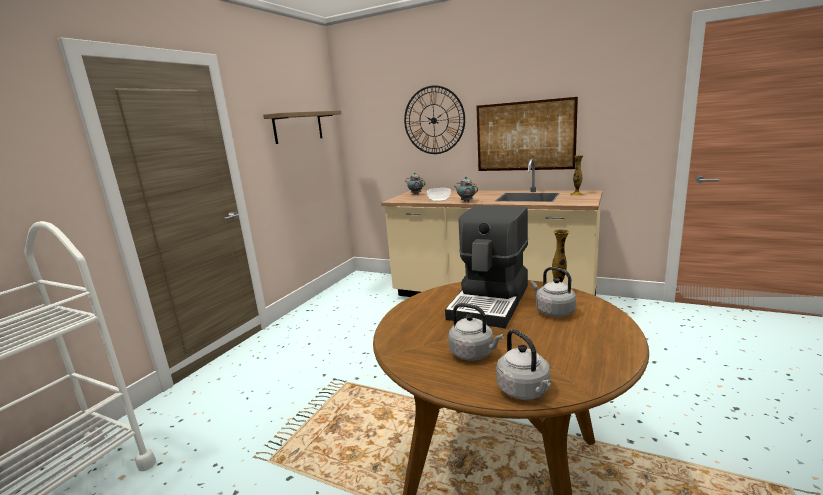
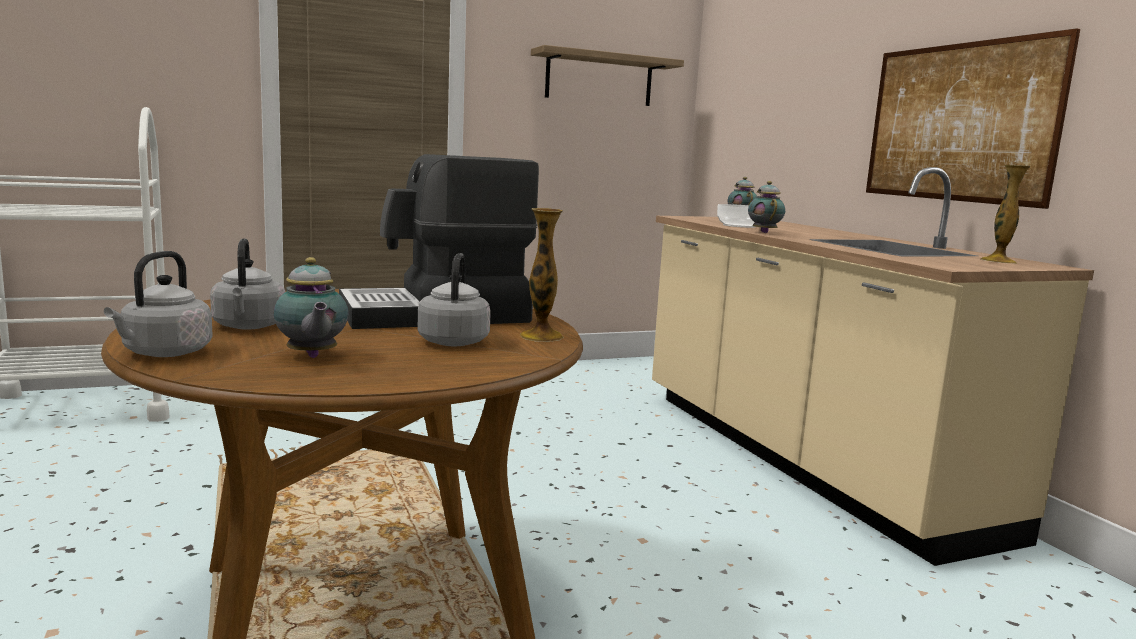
camera: 40 degrees right, 5 degrees down
(434, 120) = (816, 84): wall clock -> none
(562, 351) = (311, 356): none -> teapot

